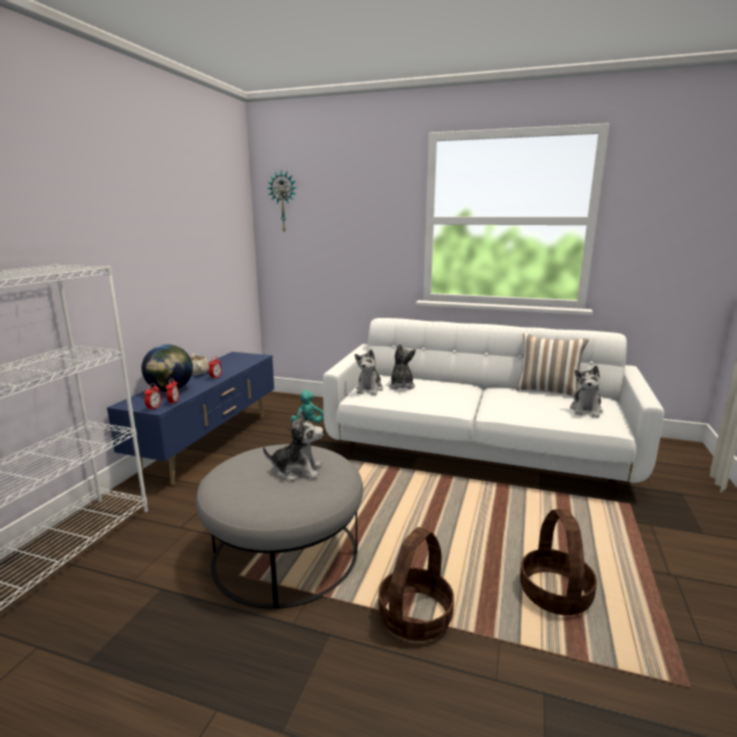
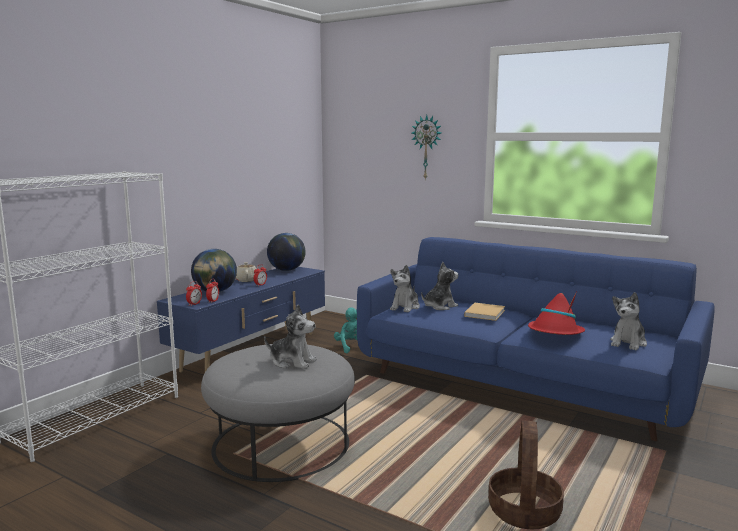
camera: 15 degrees right, 5 degrees down
(234, 357) = (286, 270): none -> globe
(283, 202) = (350, 118): wall clock -> wall clock (427, 147)
(401, 386) = (439, 306): plush toy -> plush toy turned 45 degrees clockwise
(415, 617) = (374, 506): basket -> none
(447, 389) = (485, 313): none -> beige book
(478, 449) = (521, 383): white sofa -> blue sofa
(521, 406) = (555, 333): none -> red hat
(548, 391) = (600, 323): pillow -> none

